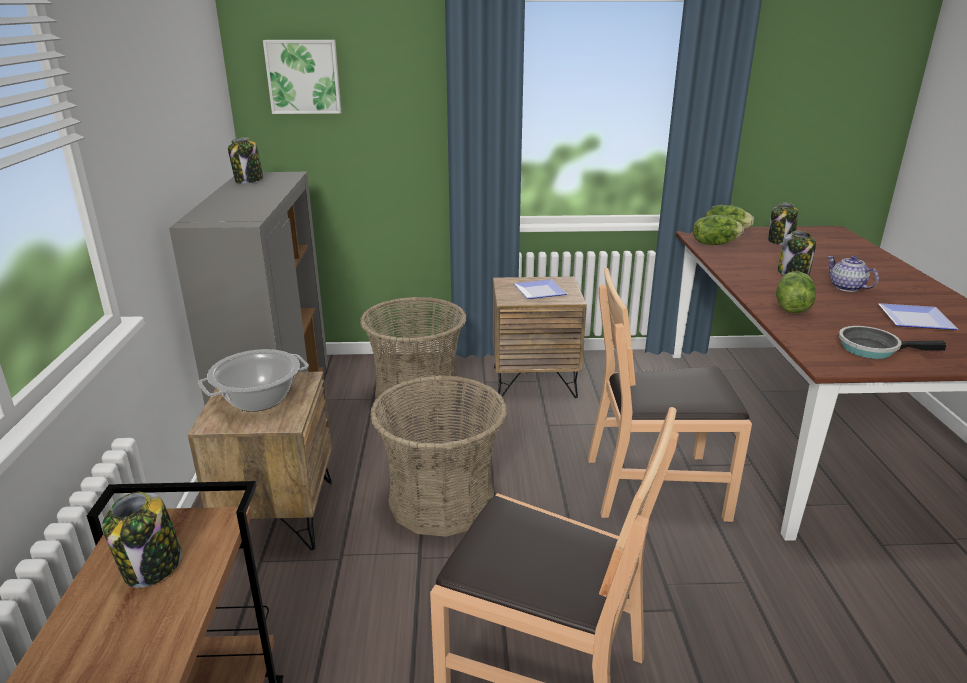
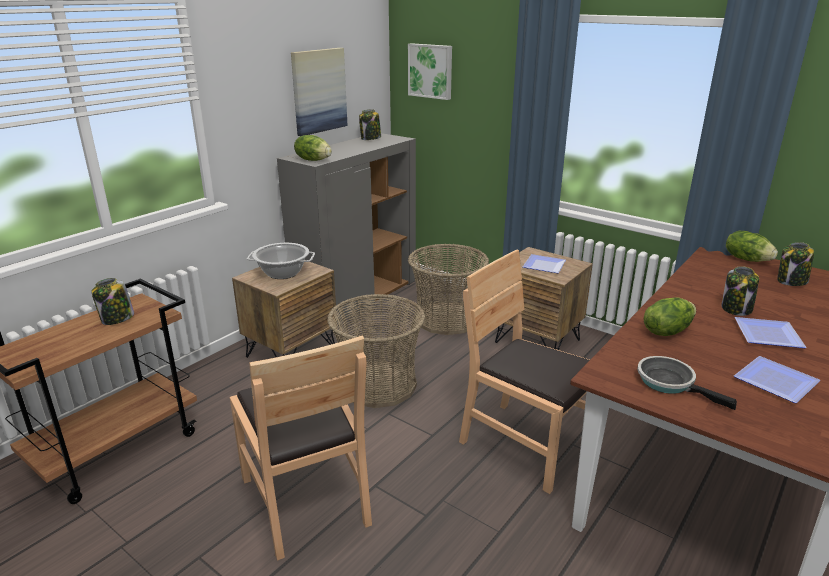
camera: 40 degrees right, 0 degrees up
(182, 115) = (318, 91): none -> picture
(714, 243) = (713, 265): lettuce -> lettuce (313, 160)
(847, 287) = (766, 336): teapot -> plate

